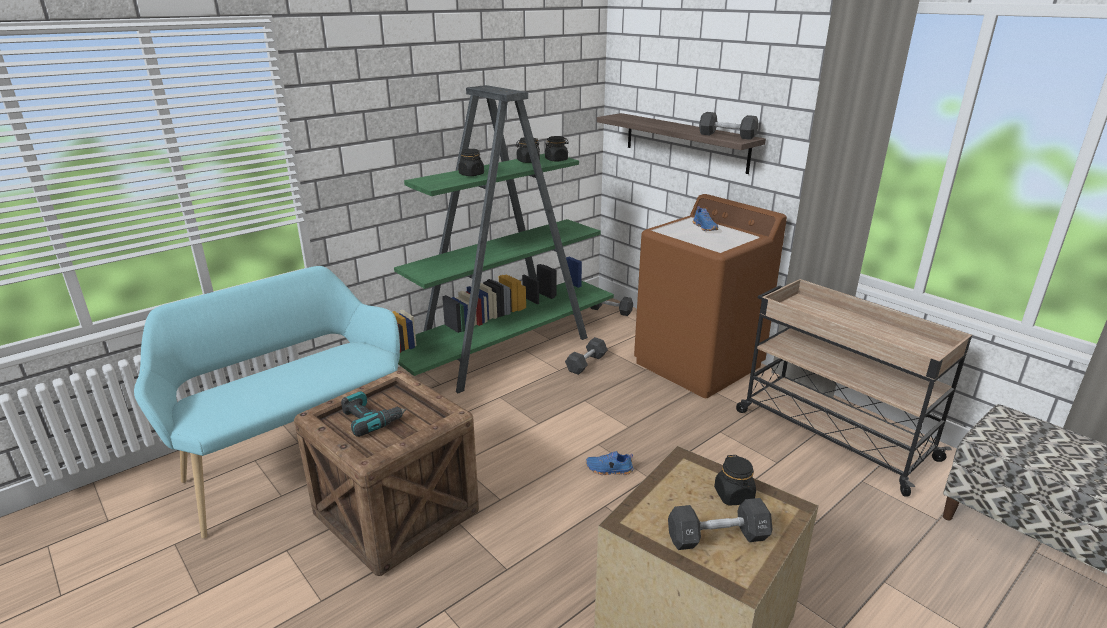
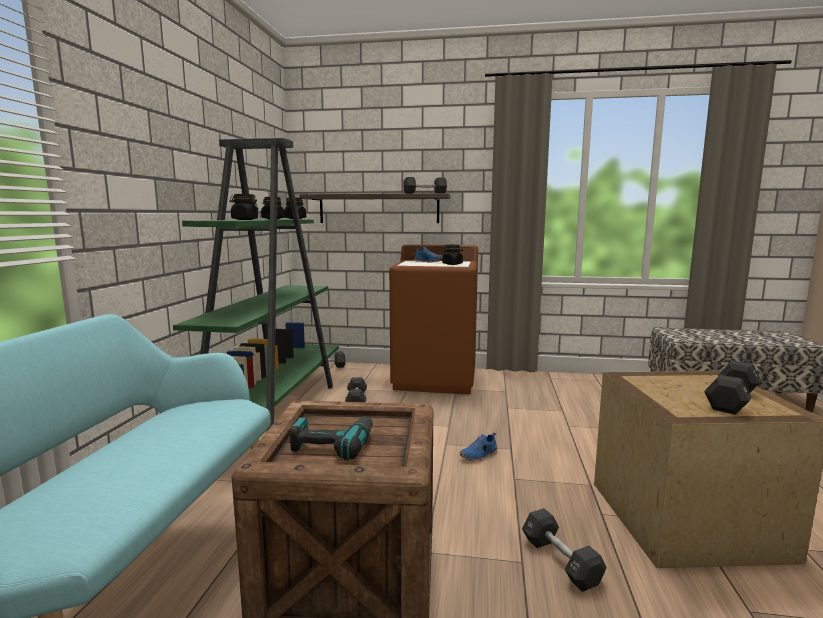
camera: 40 degrees left, 15 degrees down
(532, 586) = (560, 561): none -> black dumbbell
(734, 495) = (686, 381): black jar -> black jar (452, 264)
(831, 434) = (562, 388): beige cart -> none

